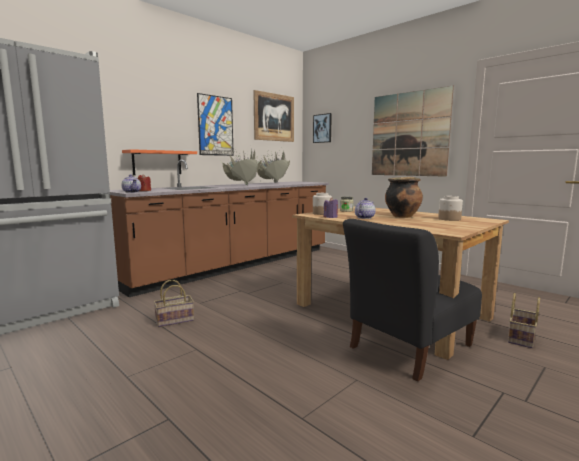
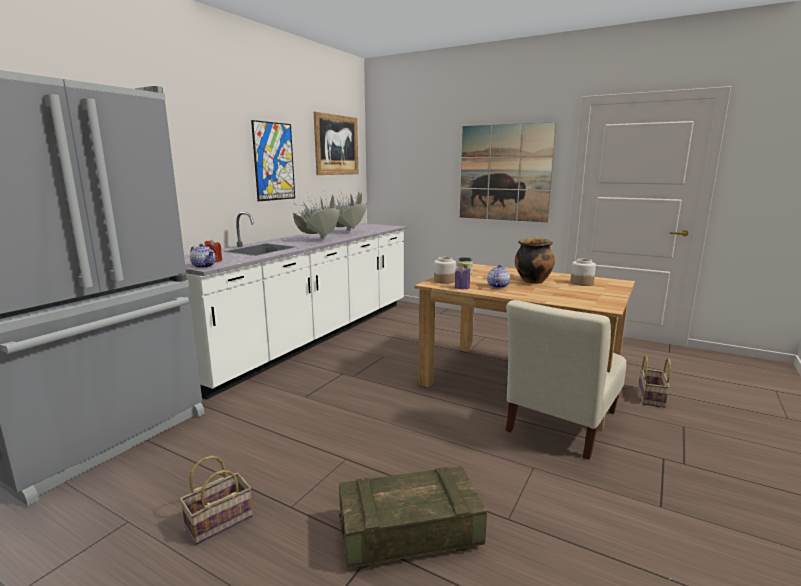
camera: 15 degrees left, 5 degrees up
(157, 162) = (210, 216): orange shelf -> none
(175, 320) = (292, 424): basket -> basket (220, 520)
(203, 413) = (409, 534): none -> crate
(235, 265) = (311, 337): brown counter -> white counter
(322, 128) = (394, 158): picture -> none
(407, 348) = (560, 424): black chair -> beige chair

